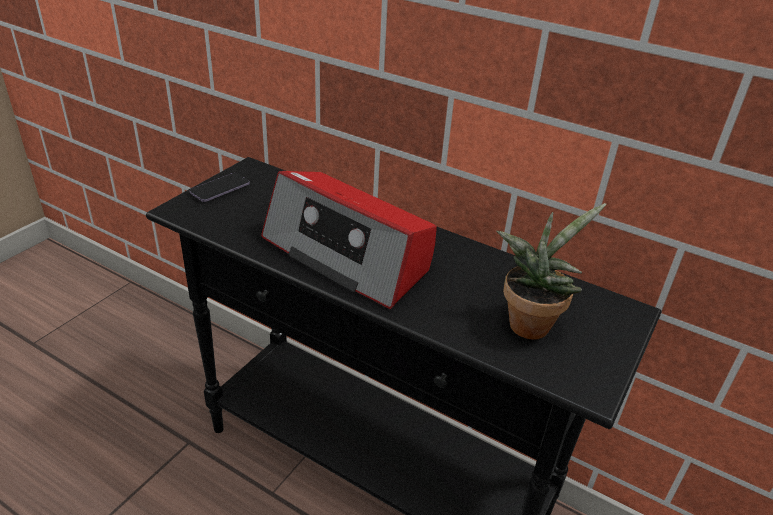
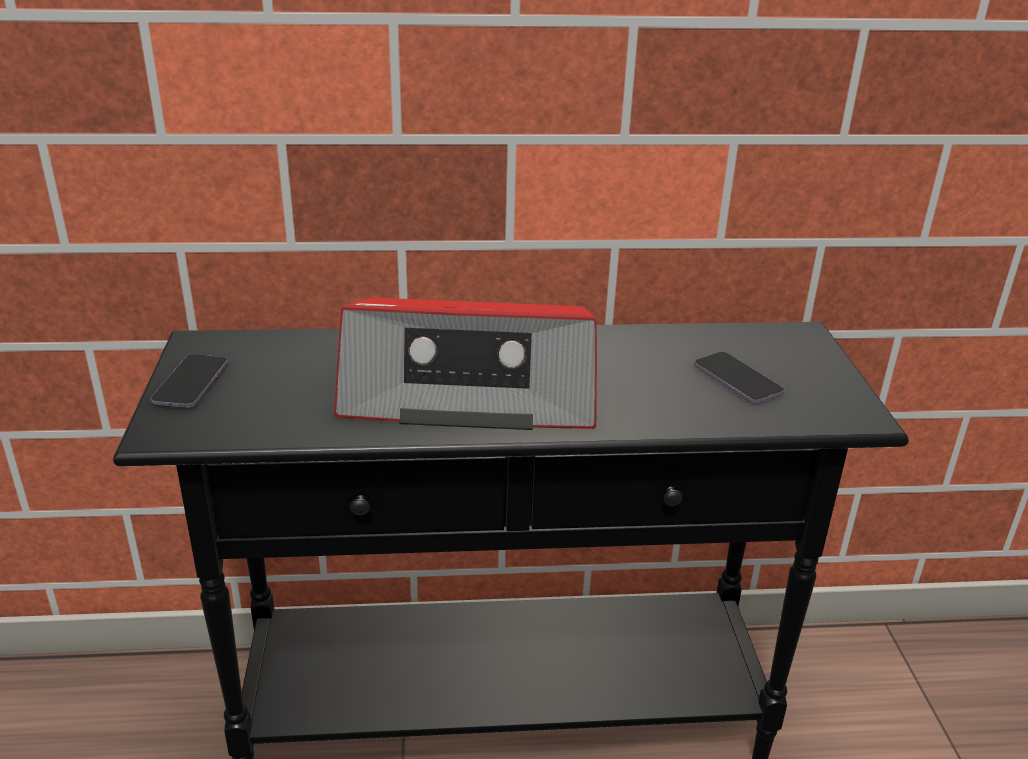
camera: 35 degrees left, 5 degrees down
(530, 322) = (737, 380): potted plant -> phone

